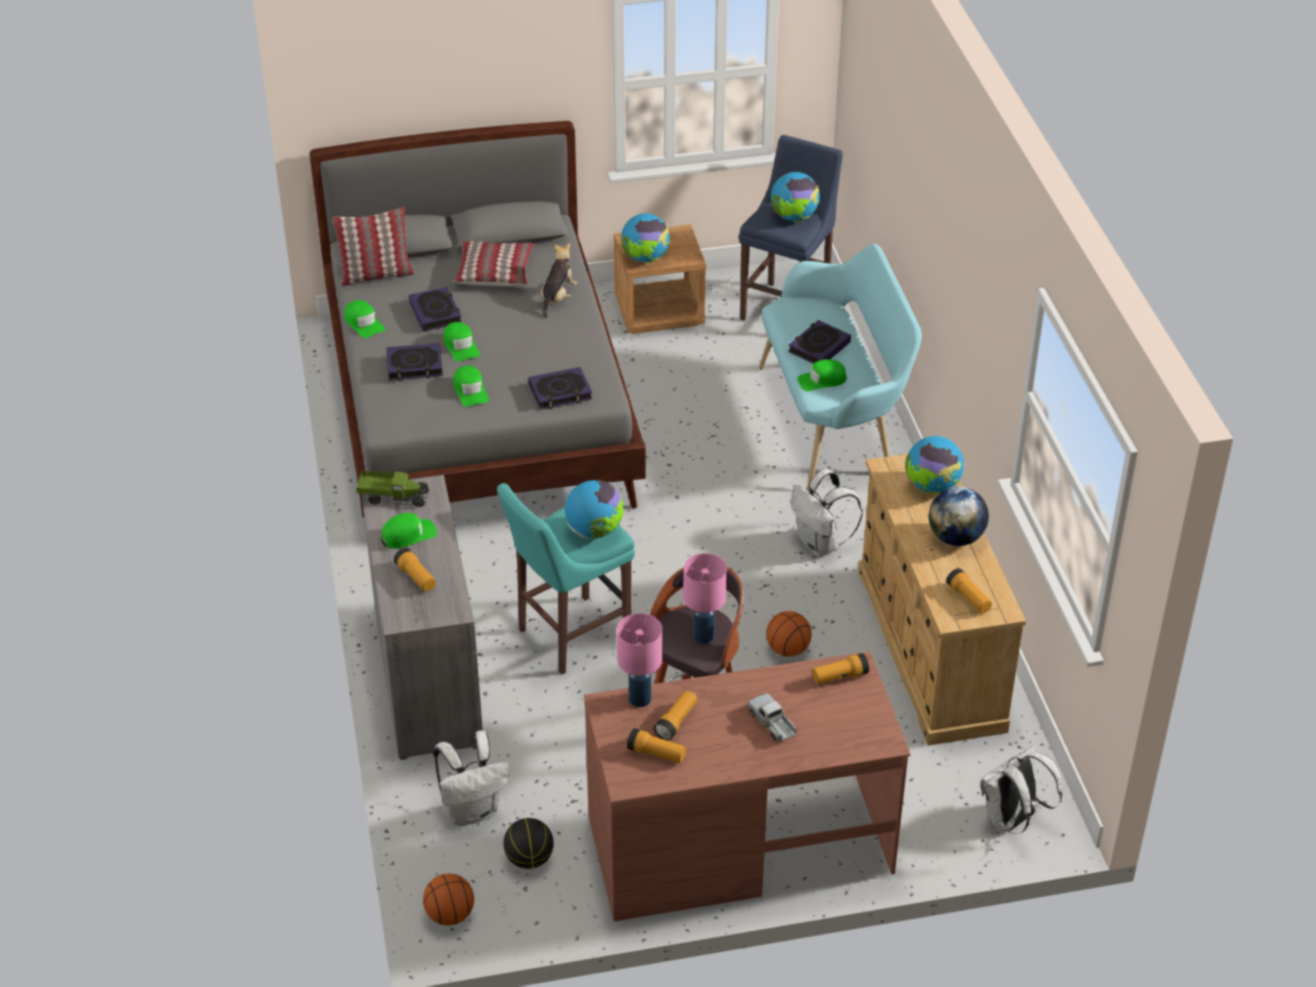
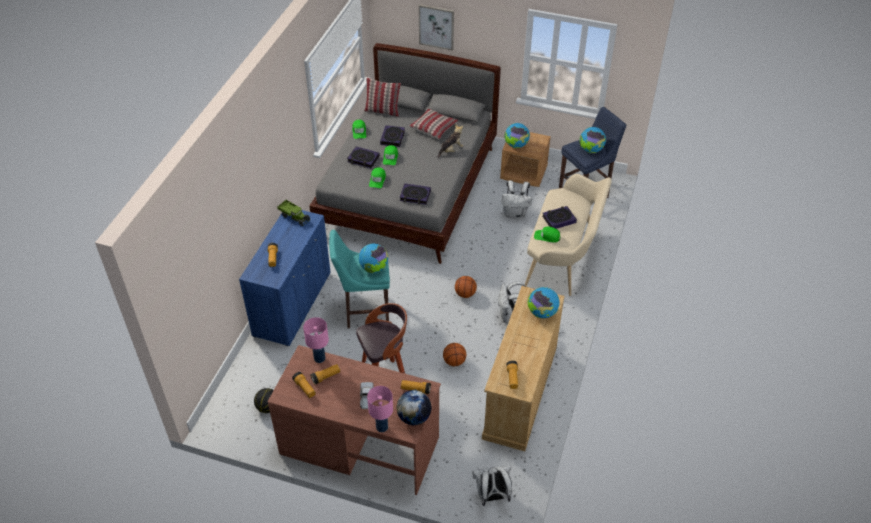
camera: 30 degrees right, 5 degrees up
(408, 535) = (286, 237): green cap -> none
(428, 677) = (292, 304): grey cabinet -> blue cabinet
(434, 80) = (436, 27): none -> picture
(450, 915) = (217, 417): basketball -> basketball (465, 294)
(472, 810) = (263, 373): white backpack -> white backpack (515, 214)
(703, 636) = (382, 340): pink table lamp -> pink table lamp (381, 427)
(833, 421) = (563, 258): turquoise bench -> beige bench
(956, 538) = (532, 344): globe -> globe (414, 417)

